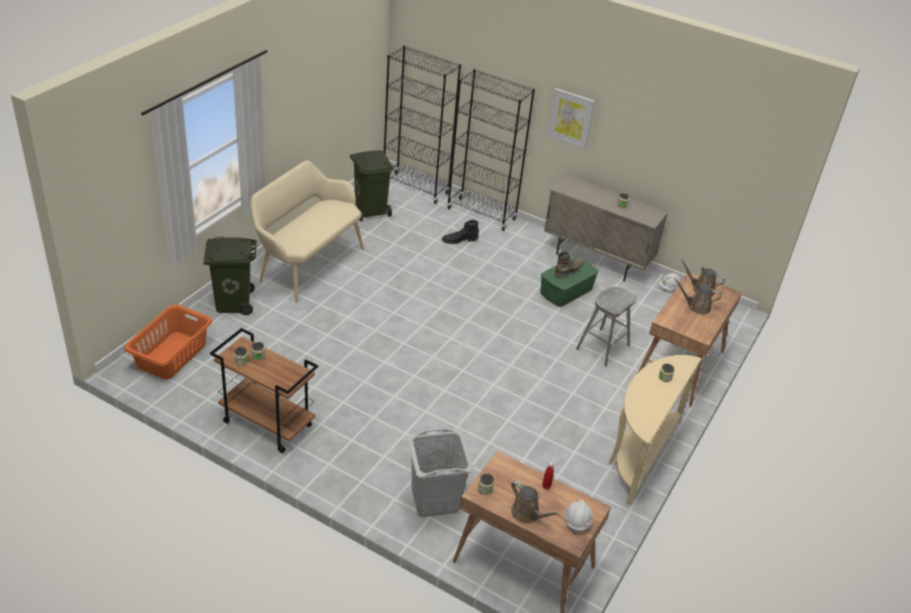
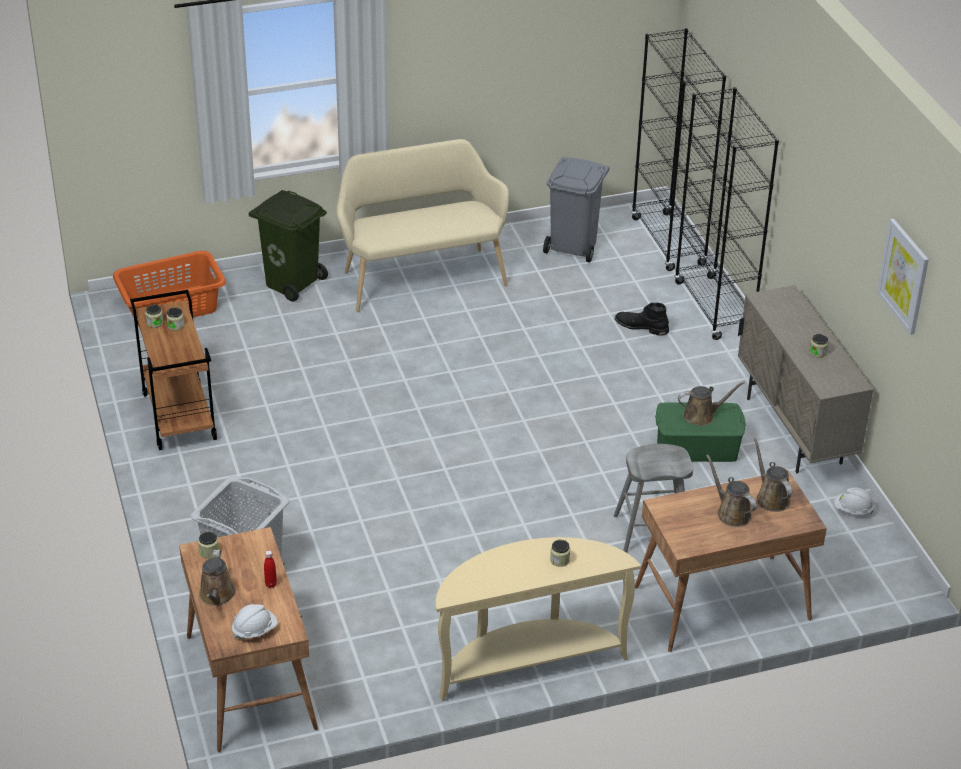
camera: 45 degrees right, 0 degrees up
(371, 211) = (574, 247): green trash can -> grey trash can
(569, 270) = (702, 415): green boot -> brown watering can
(571, 118) = (808, 199): picture -> picture (904, 276)

